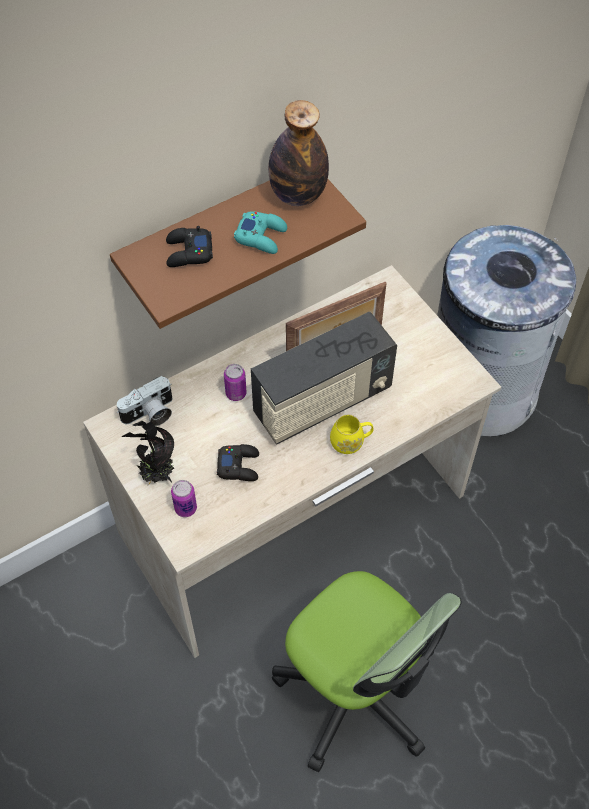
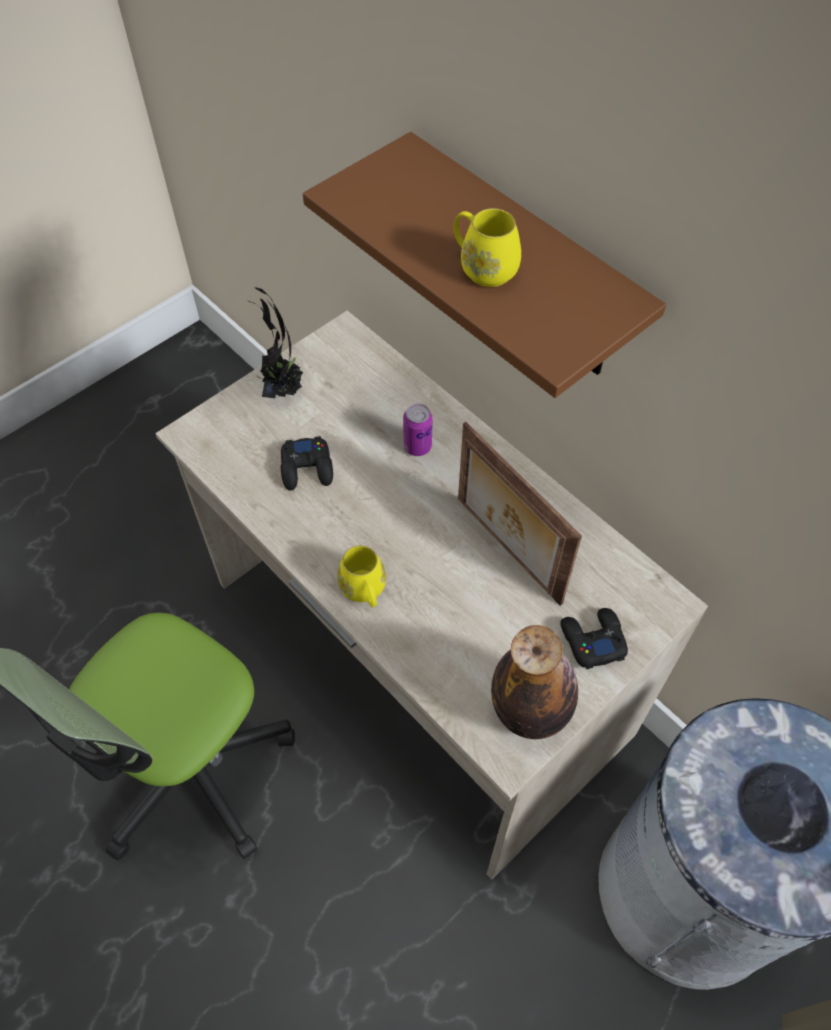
camera: 80 degrees right, 0 degrees up
(150, 414) = (368, 367): camera -> none
(185, 508) = (240, 425): can -> none
(188, 252) = (430, 199): black game controller -> black game controller (592, 640)
(261, 236) = (483, 267): turquoise game controller -> yellow mug
(298, 195) = (583, 296): bottle -> bottle (530, 710)
(322, 402) = (423, 547): radio -> none

